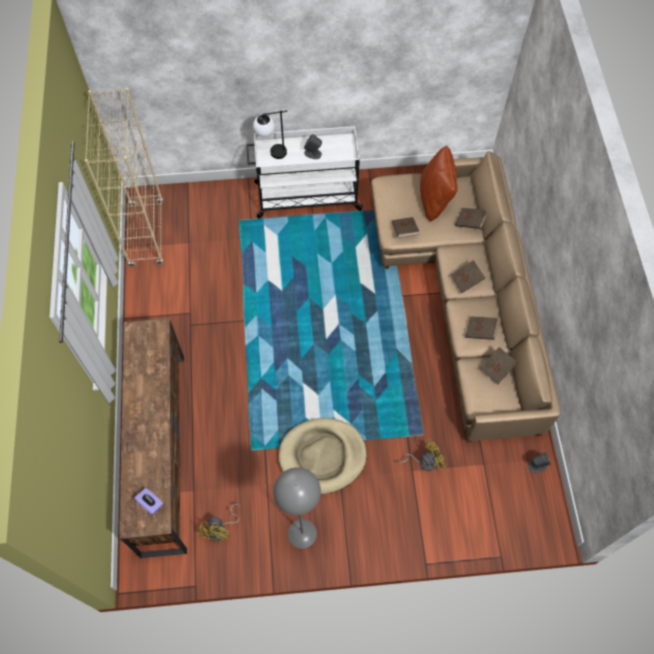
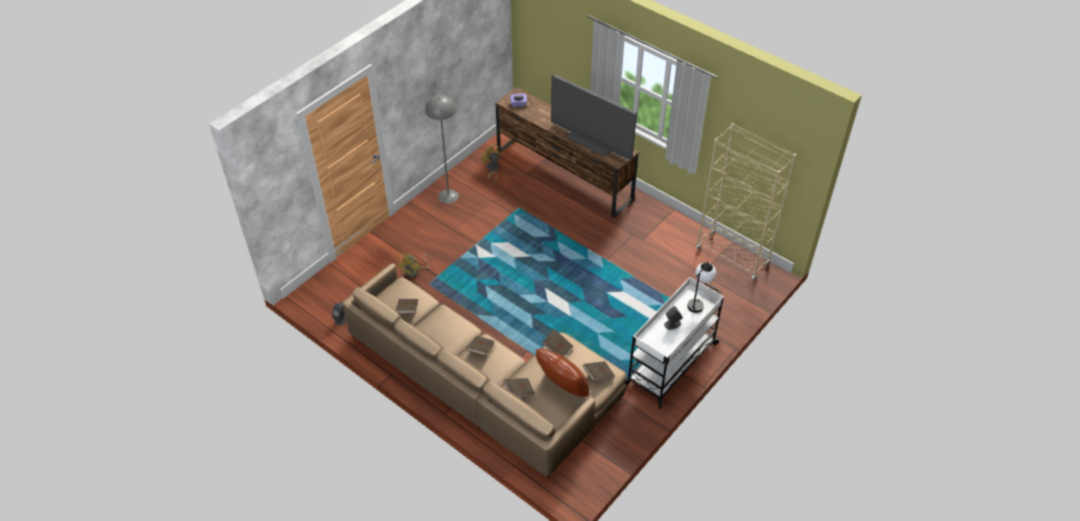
camera: 135 degrees right, 15 degrees down
(145, 375) = (592, 140): none -> television
(322, 456) = (476, 232): beige dog bed -> none
(480, 331) = (439, 324): brown book -> brown book (598, 375)

